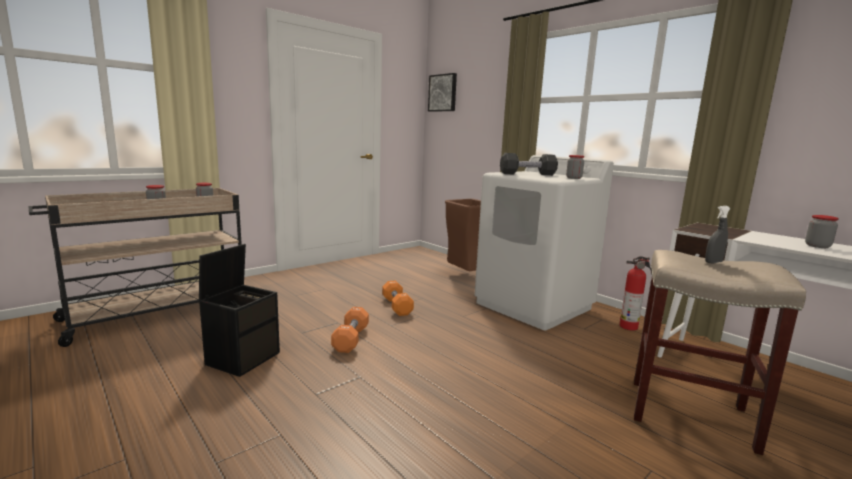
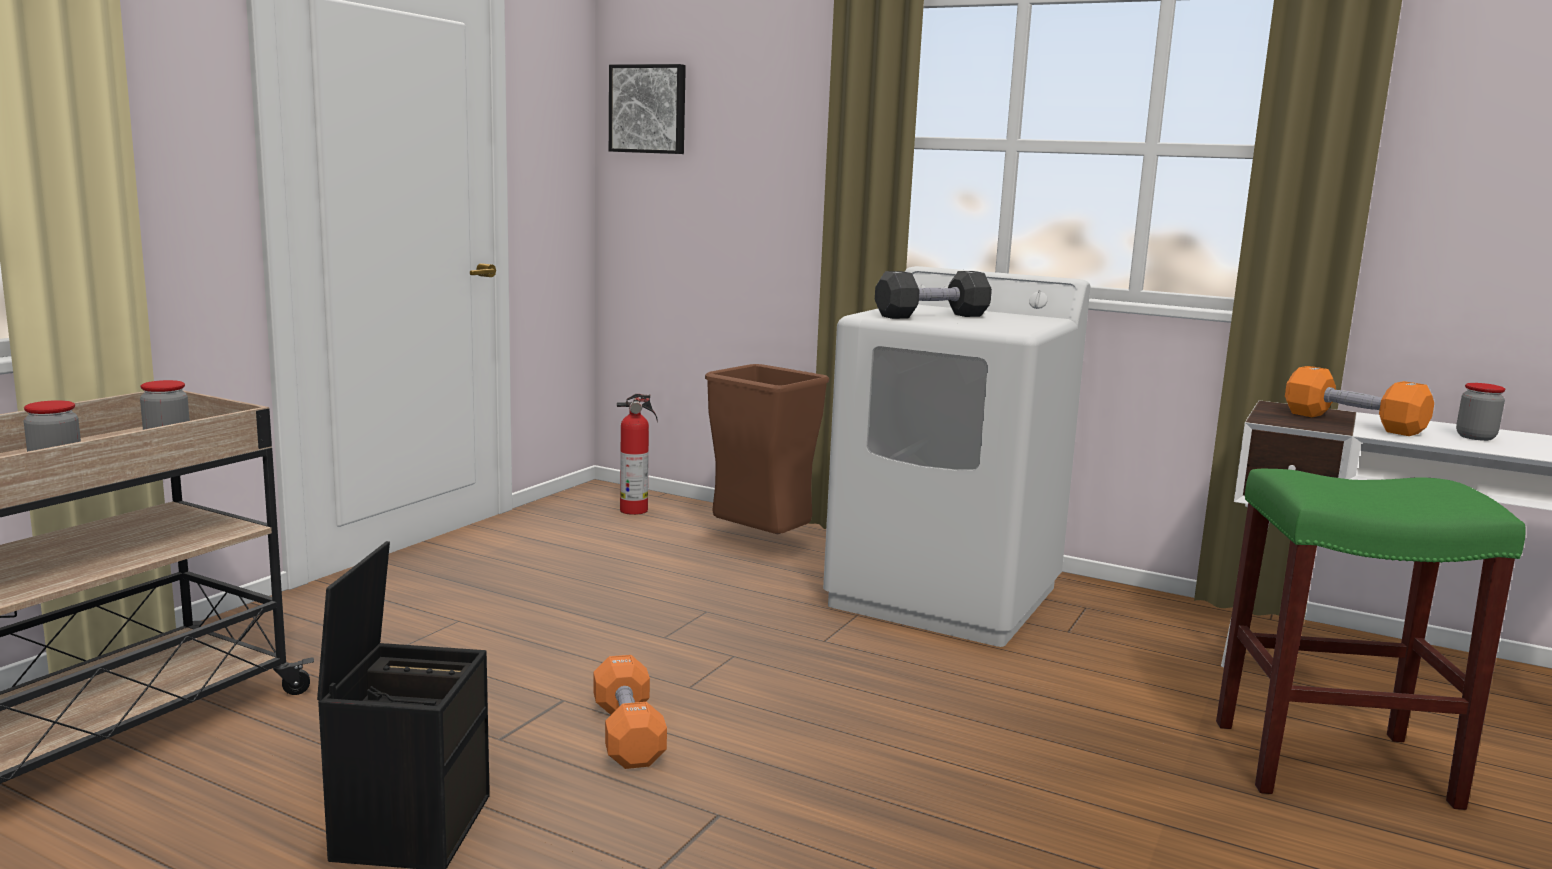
camera: 20 degrees left, 0 degrees up
(397, 306) = (666, 640): orange dumbbell -> orange dumbbell (1353, 423)
(574, 178) = (1033, 323): jar -> none
(630, 327) = (1143, 615): fire extinguisher -> fire extinguisher (636, 510)
(688, 414) = (1330, 764): beige stool -> green stool
(713, 262) = (1368, 487): grey spray bottle -> none

